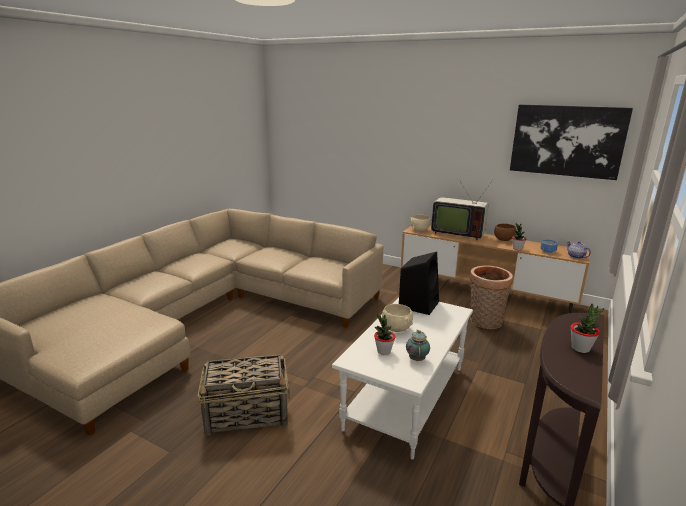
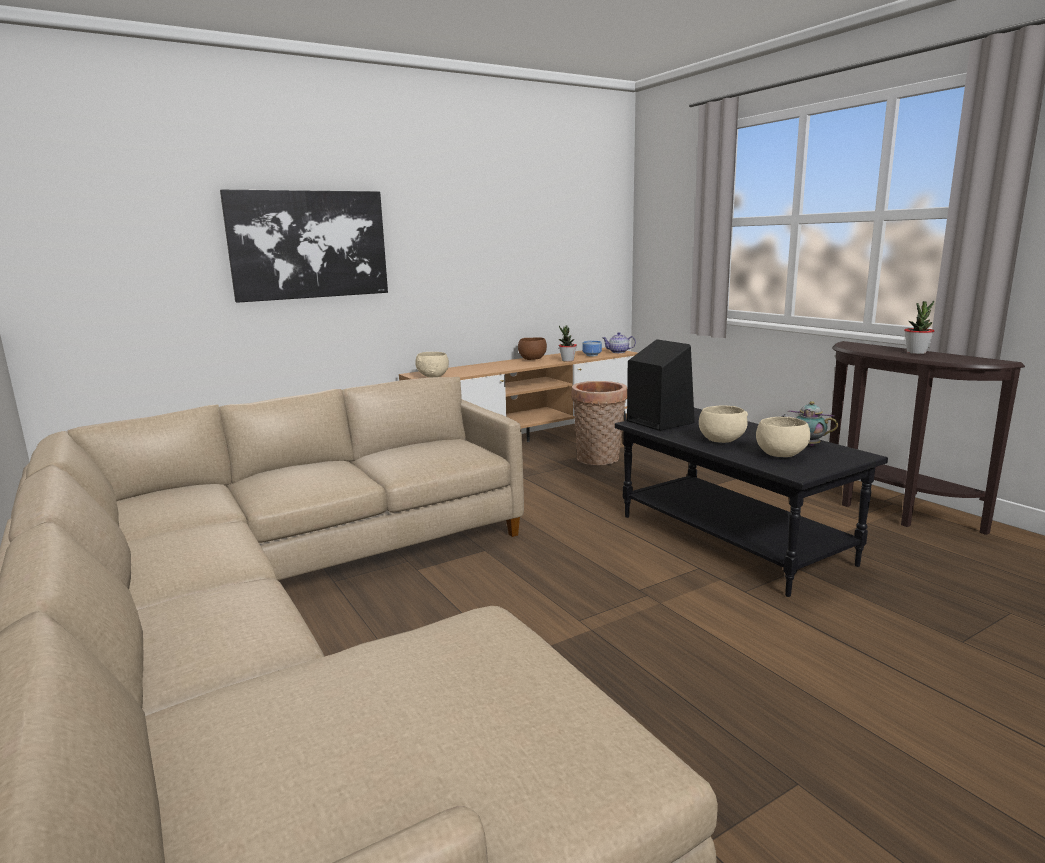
camera: 60 degrees left, 5 degrees down
(248, 414) = (713, 669): basket -> none
(383, 351) = (780, 455): potted plant -> beige bowl
(405, 396) = (729, 539): white coffee table -> black coffee table
(457, 233) = (478, 367): television -> none
(566, 141) = (566, 216): picture -> picture (309, 245)

